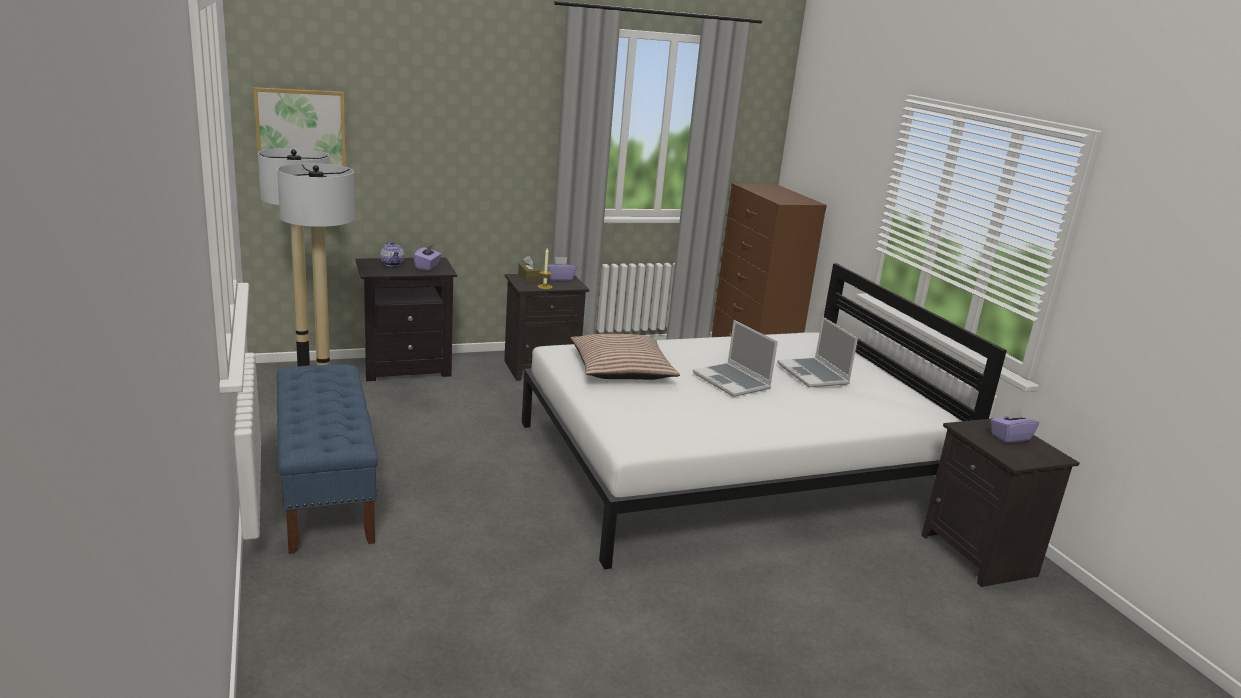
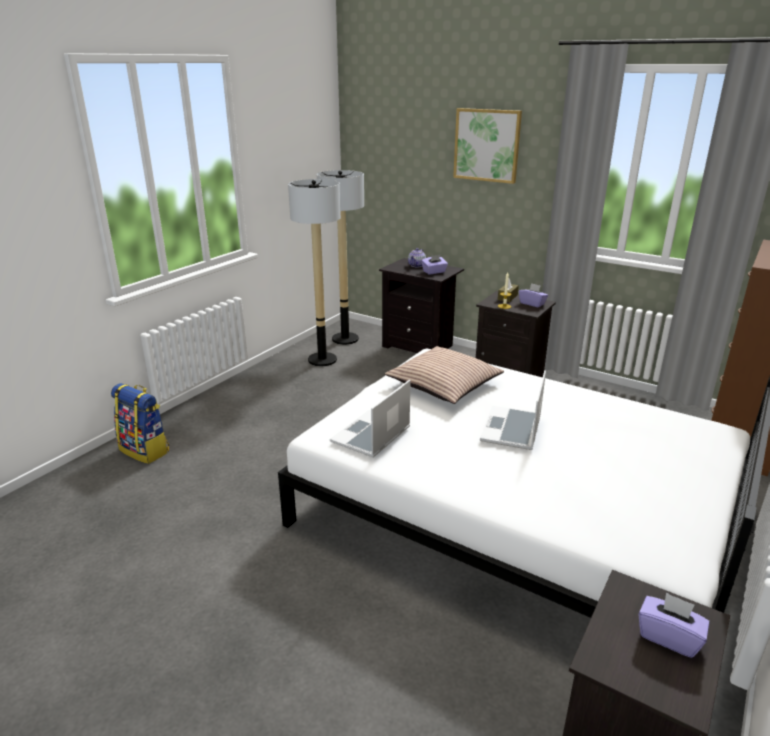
camera: 55 degrees right, 5 degrees up
(301, 132) = (376, 160): picture -> picture (487, 145)
(319, 600) = (145, 450): none -> backpack
(325, 491) = (249, 398): blue bench -> none
(814, 374) = (615, 460): laptop -> laptop (371, 436)

